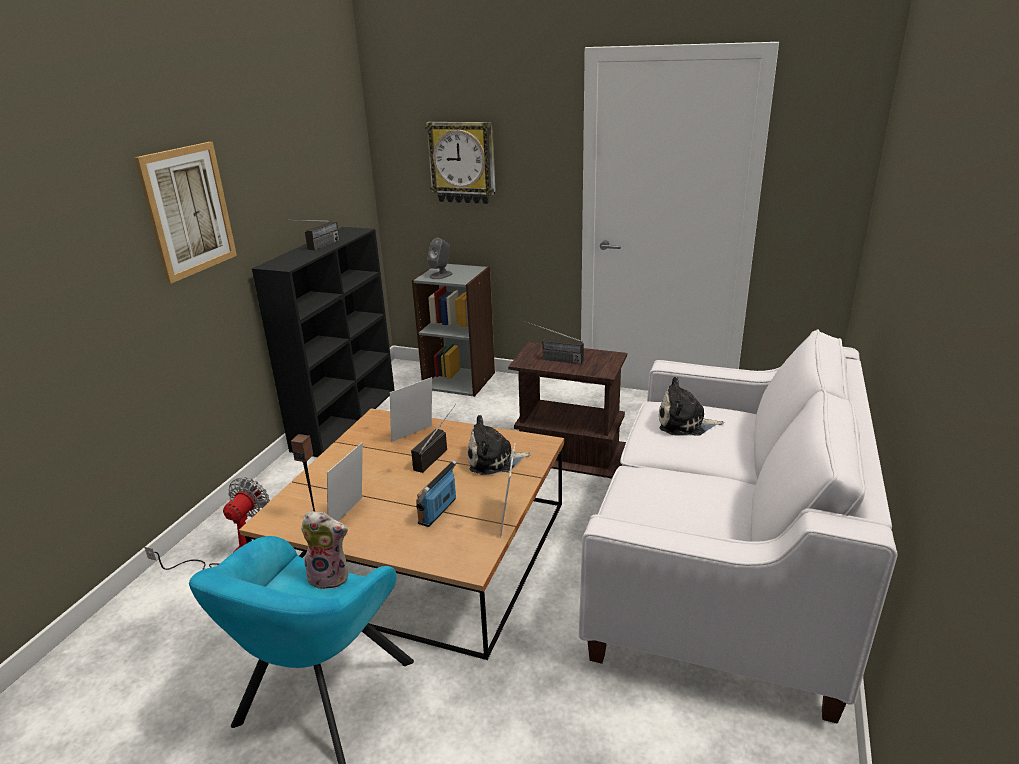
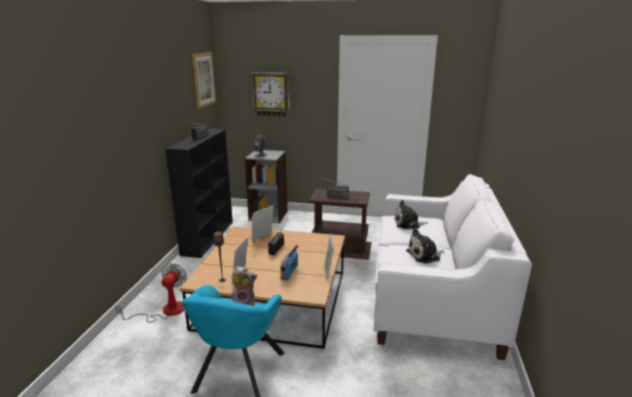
camera: 10 degrees left, 5 degrees down
(188, 211) = (138, 114): picture -> picture (204, 79)
(494, 460) = (311, 247): plush toy -> plush toy (425, 255)

